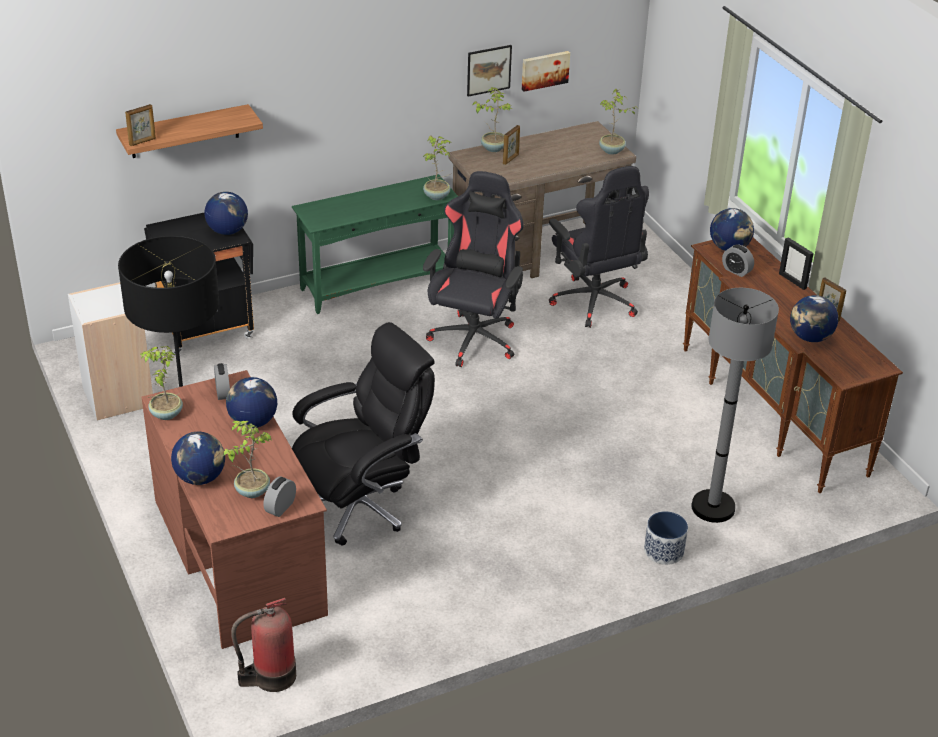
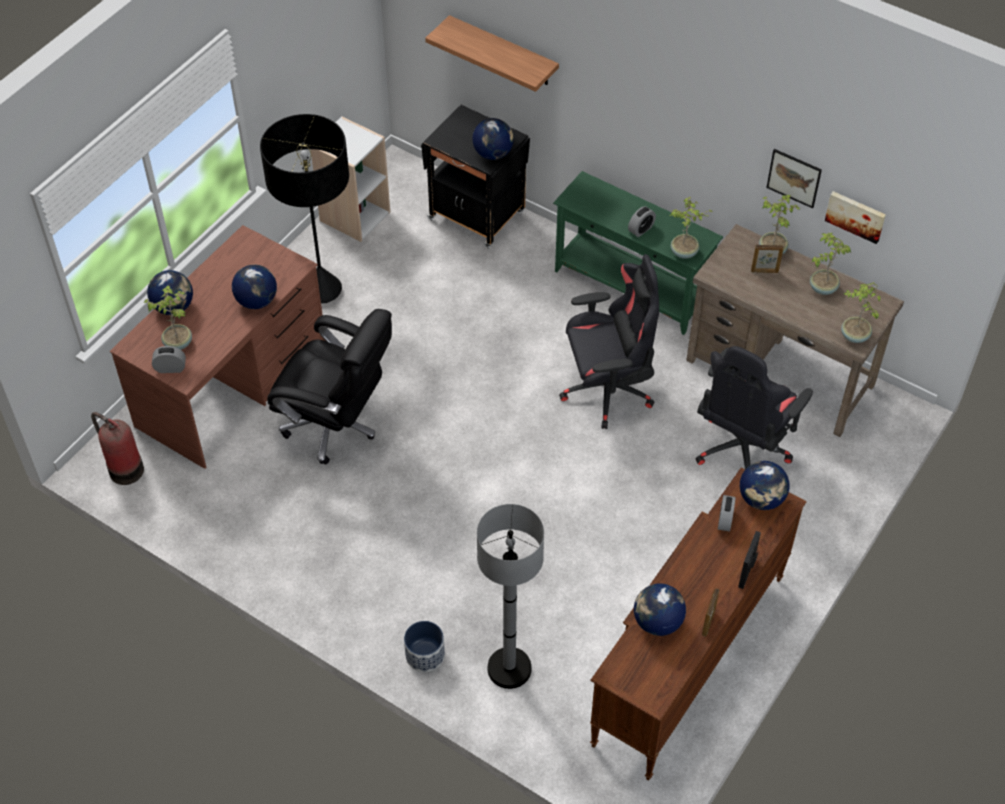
camera: 60 degrees right, 15 degrees up
(142, 142) = (443, 39): picture frame -> none
(165, 414) = (231, 249): potted plant -> potted plant (822, 288)
(223, 392) = (279, 265): alarm clock -> alarm clock (641, 229)

